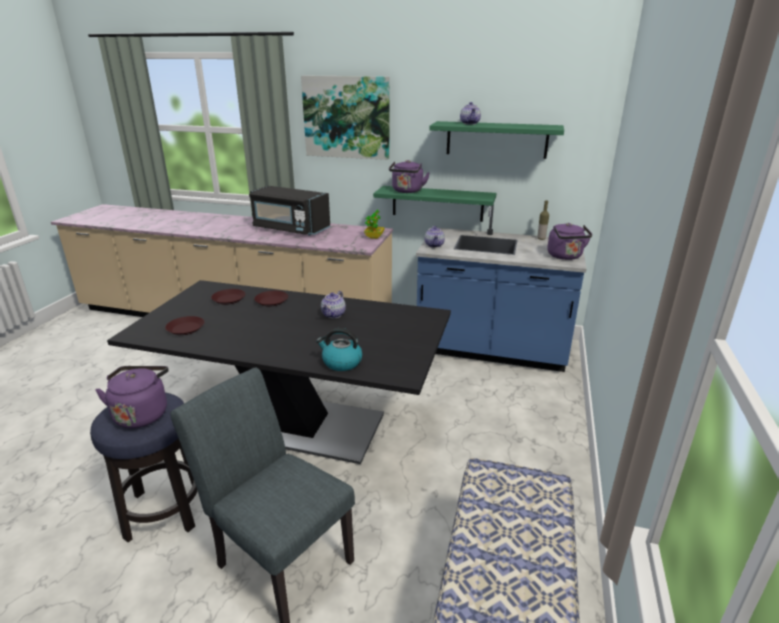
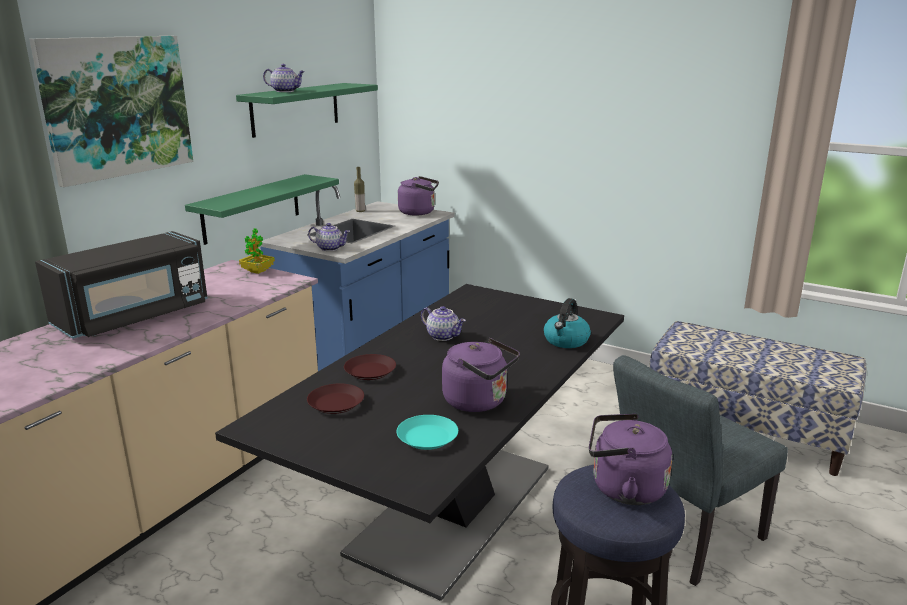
camera: 75 degrees left, 5 degrees down
(185, 329) = (427, 438): brown plate -> turquoise plate
(407, 191) = (241, 198): purple kettle -> purple kettle (479, 402)

